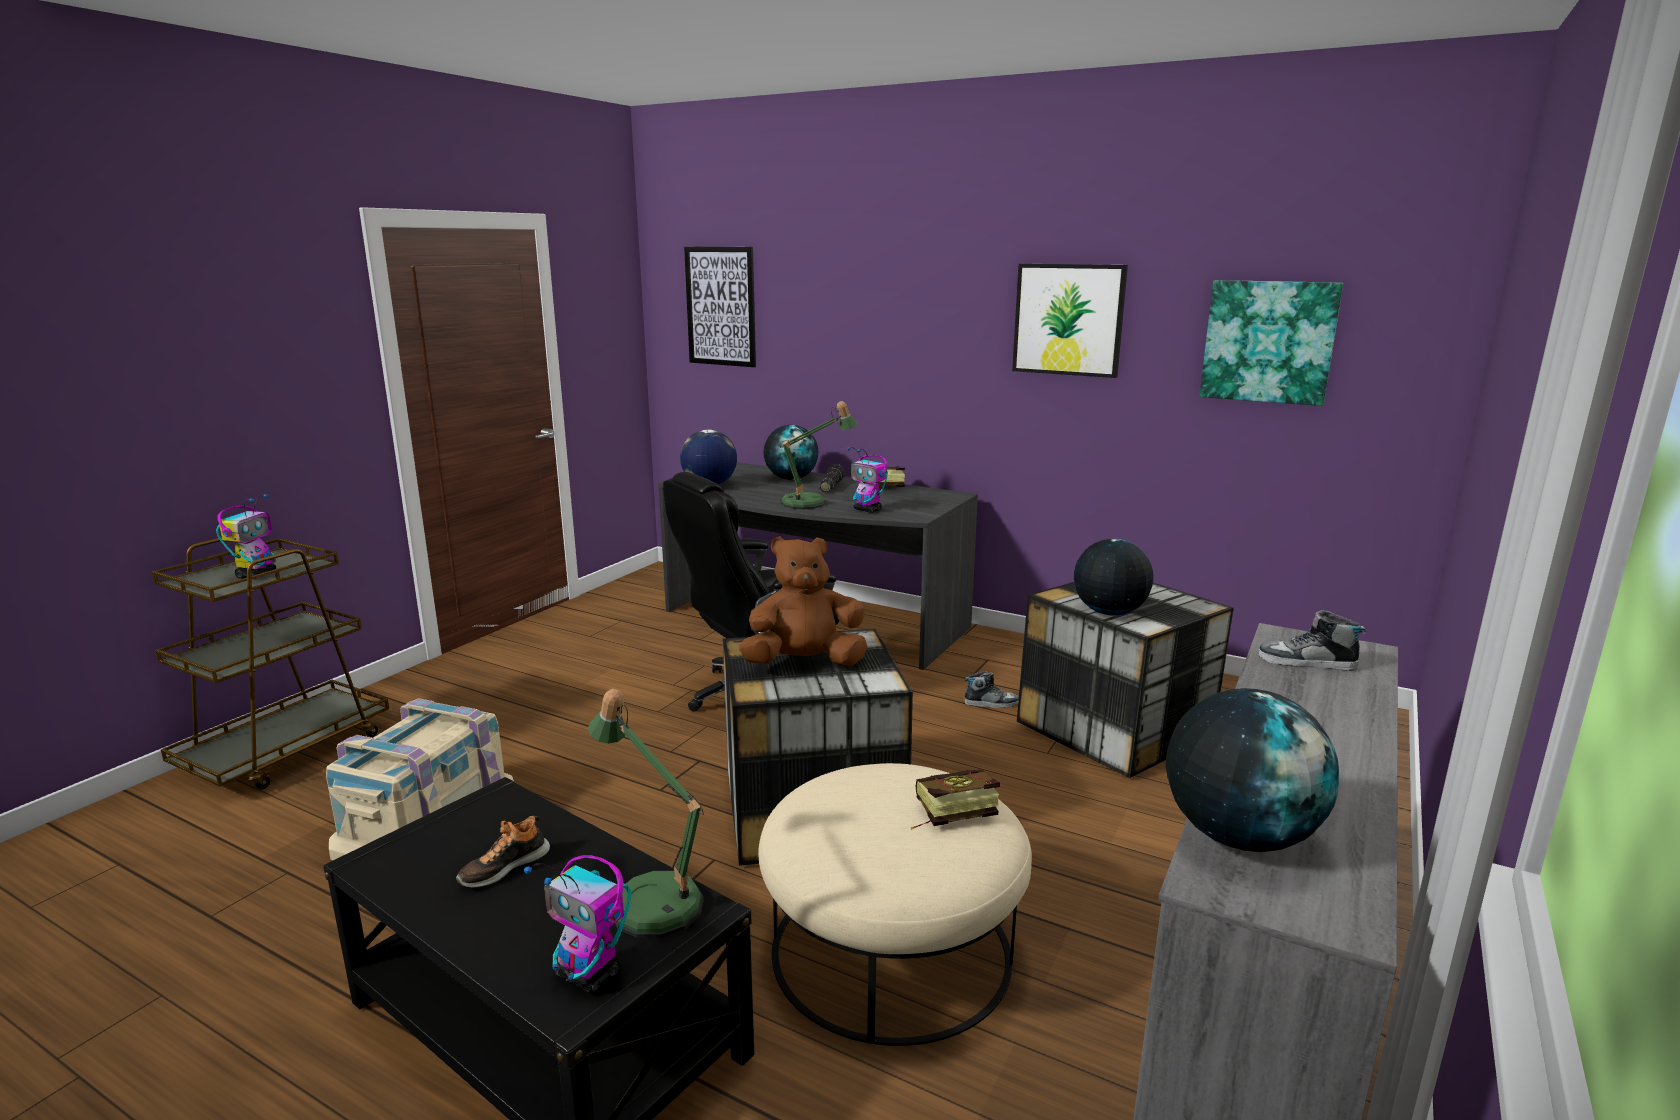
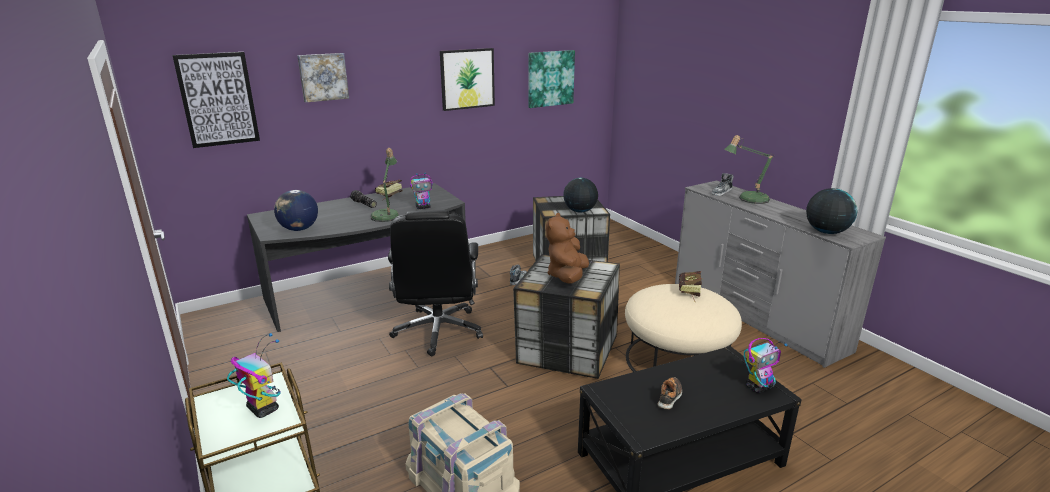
camera: 60 degrees left, 5 degrees up
(504, 867) = (670, 397): shoe -> shoe turned 135 degrees counterclockwise
(651, 897) = (712, 364): table lamp -> table lamp (748, 199)
(791, 479) = (329, 208): globe -> none
(838, 290) = (323, 77): none -> picture

